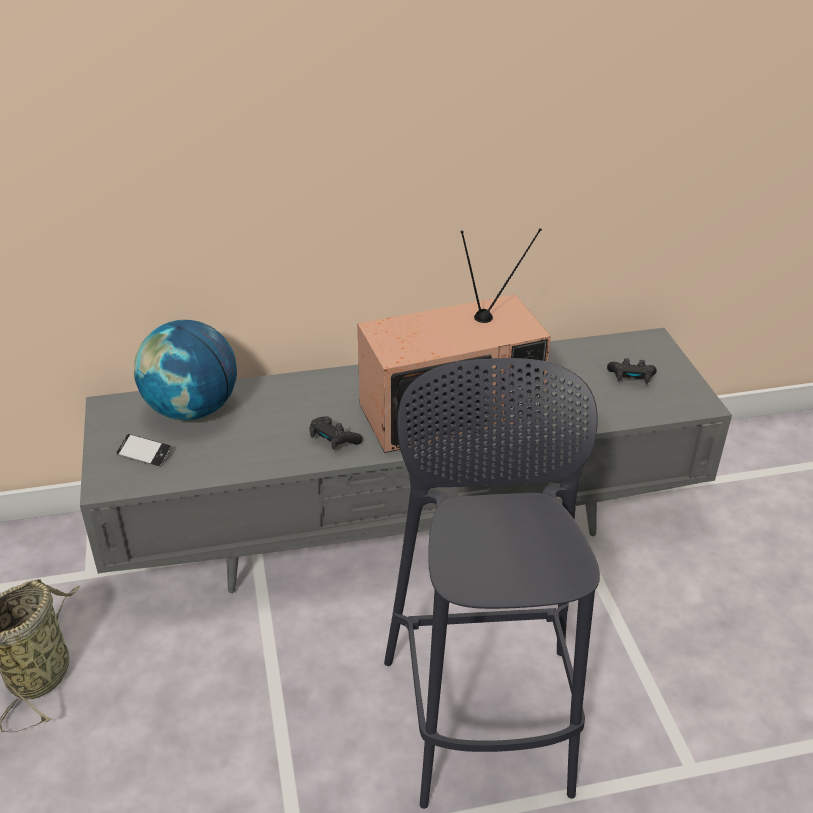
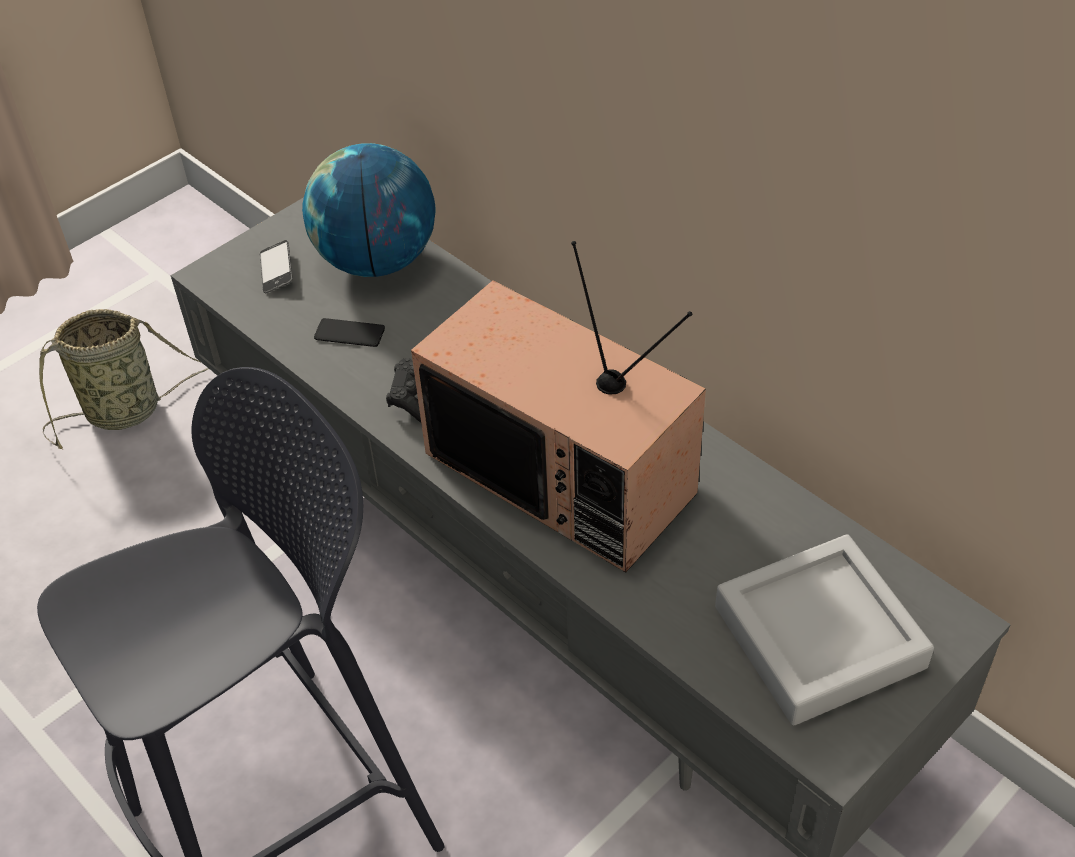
camera: 60 degrees right, 10 degrees up
(245, 445) = (349, 333): none -> phone
(631, 378) = (819, 637): black game controller -> grey tray

